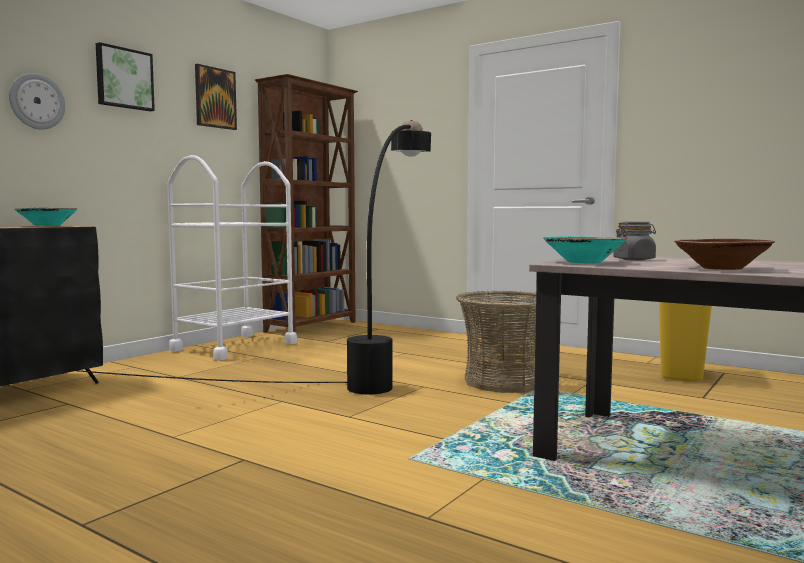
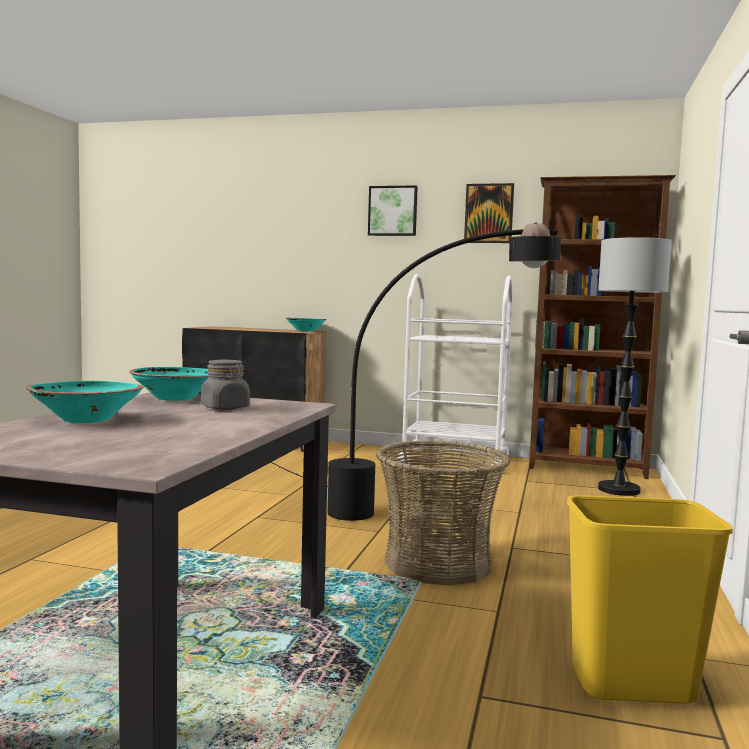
camera: 70 degrees right, 0 degrees up
(37, 101) = (323, 240): wall clock -> none
(374, 330) = (618, 490): none -> floor lamp
(722, 268) = (86, 419): brown bowl -> turquoise bowl

